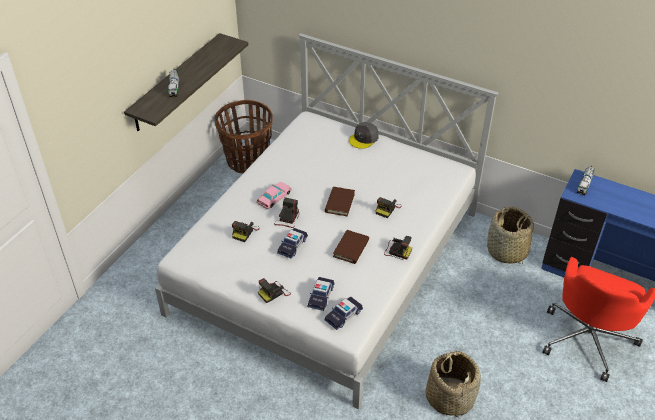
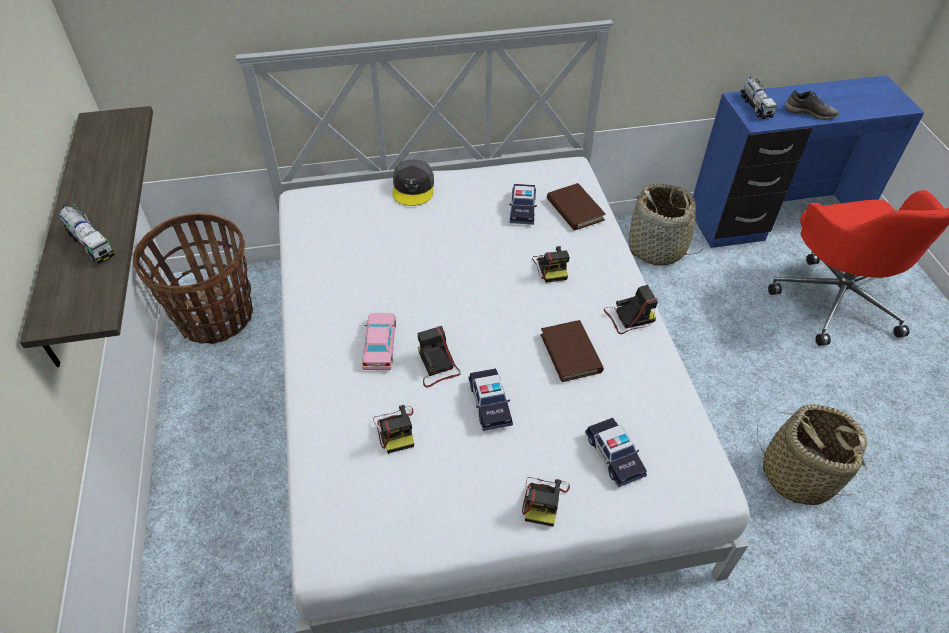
camera: 40 degrees left, 5 degrees up
(339, 203) = (482, 296): brown book -> brown book (575, 209)
(343, 315) = (675, 463): toy car -> toy car (522, 209)
(615, 204) = (810, 112): none -> grey shoe

